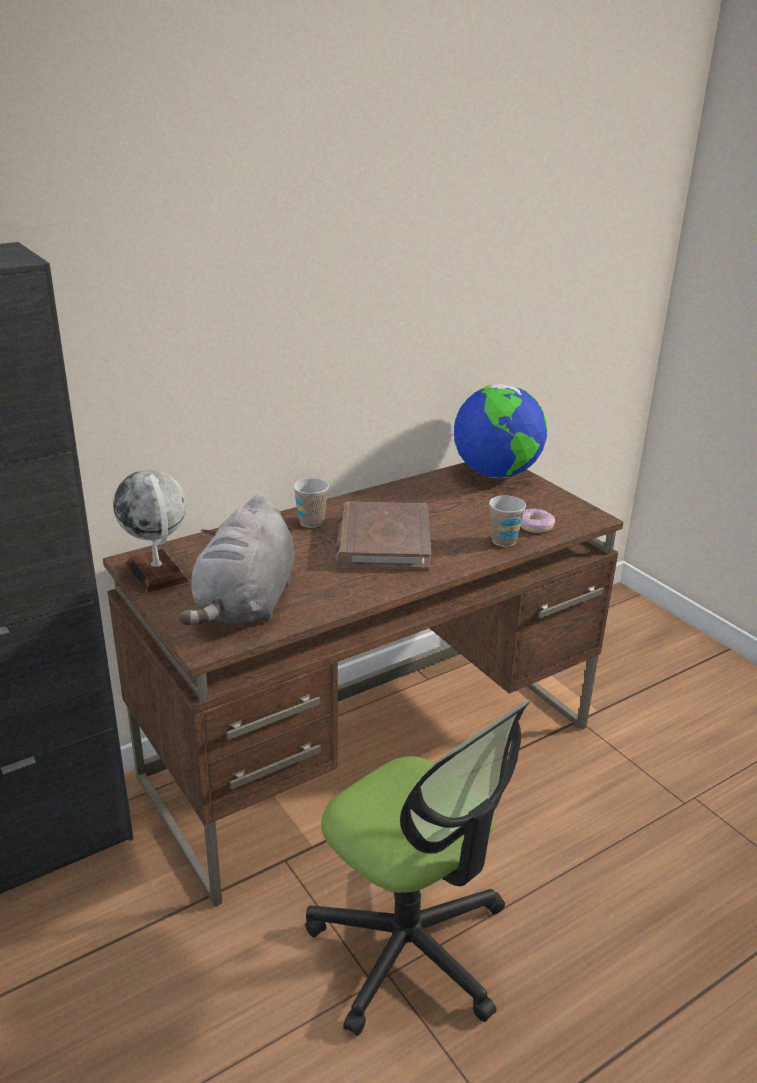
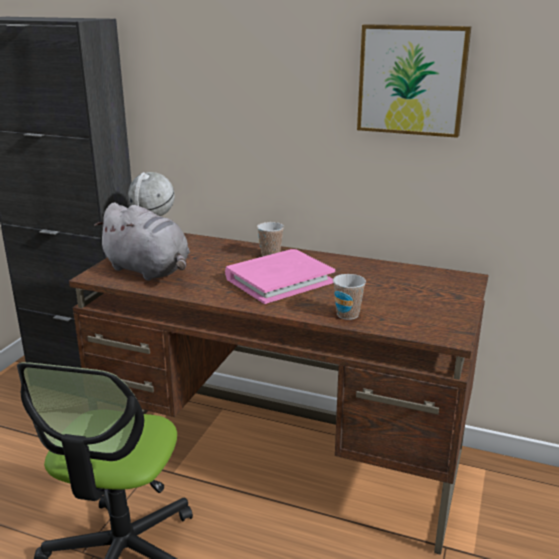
camera: 55 degrees right, 5 degrees down
(246, 604) = (149, 271): grey plush toy -> grey plush toy turned 120 degrees counterclockwise
(383, 542) = (279, 280): brown book -> pink book
(422, 266) = (412, 80): none -> picture
(496, 474) = (450, 283): globe -> none
(535, 526) = (391, 319): donut -> none

